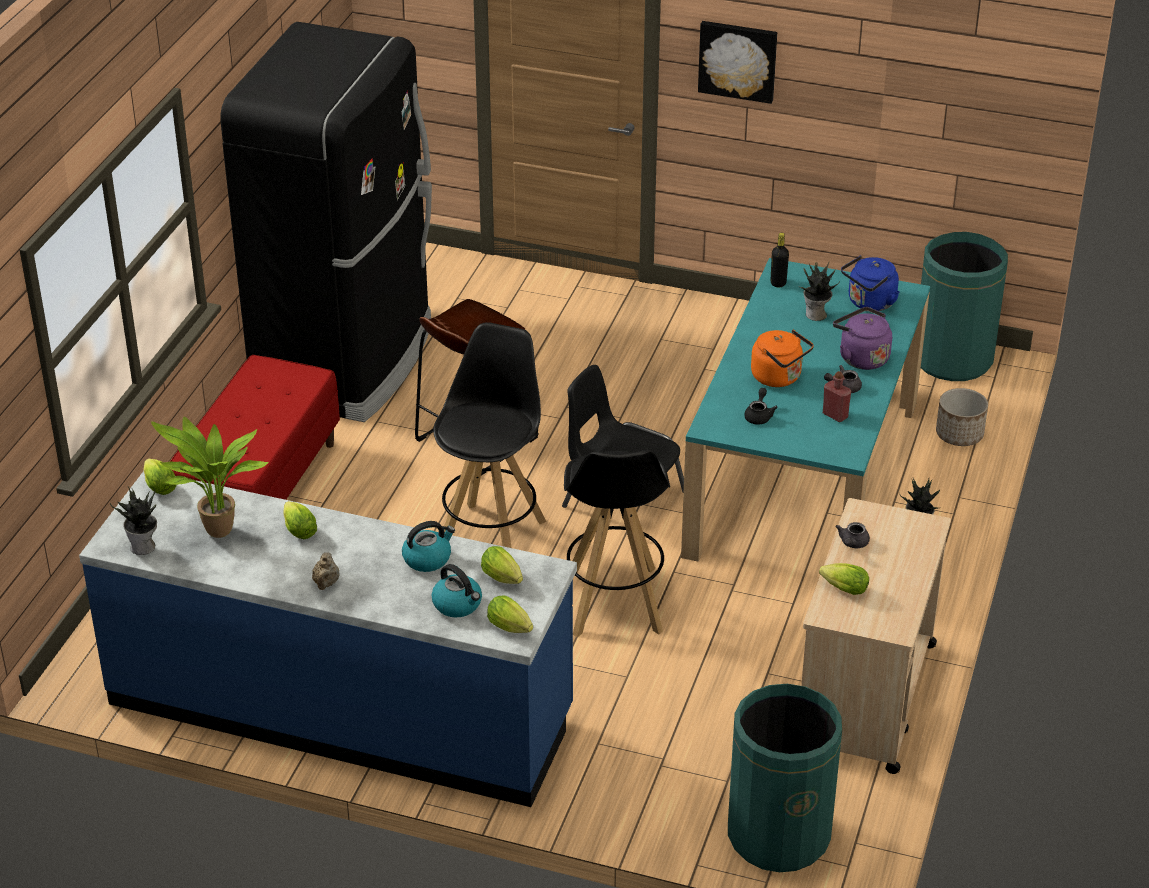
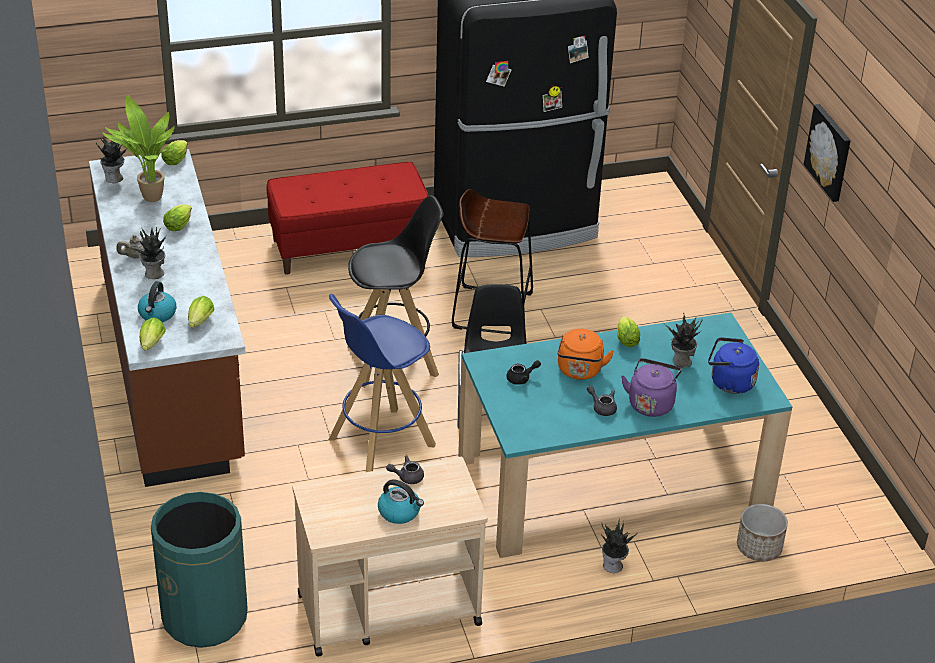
camera: 55 degrees right, 0 degrees up
(341, 708) = (173, 367): blue counter -> brown counter
(376, 581) = (154, 274): none -> potted plant
(427, 558) = (194, 285): kettle -> kettle (400, 512)
(614, 602) = (380, 442): black stool -> blue stool
(778, 283) = (702, 328): black bottle -> none
(835, 415) = (561, 415): red bottle -> none
(842, 588) = (348, 490): lettuce -> lettuce (626, 339)
(952, 359) = (856, 508): green trash can -> none

